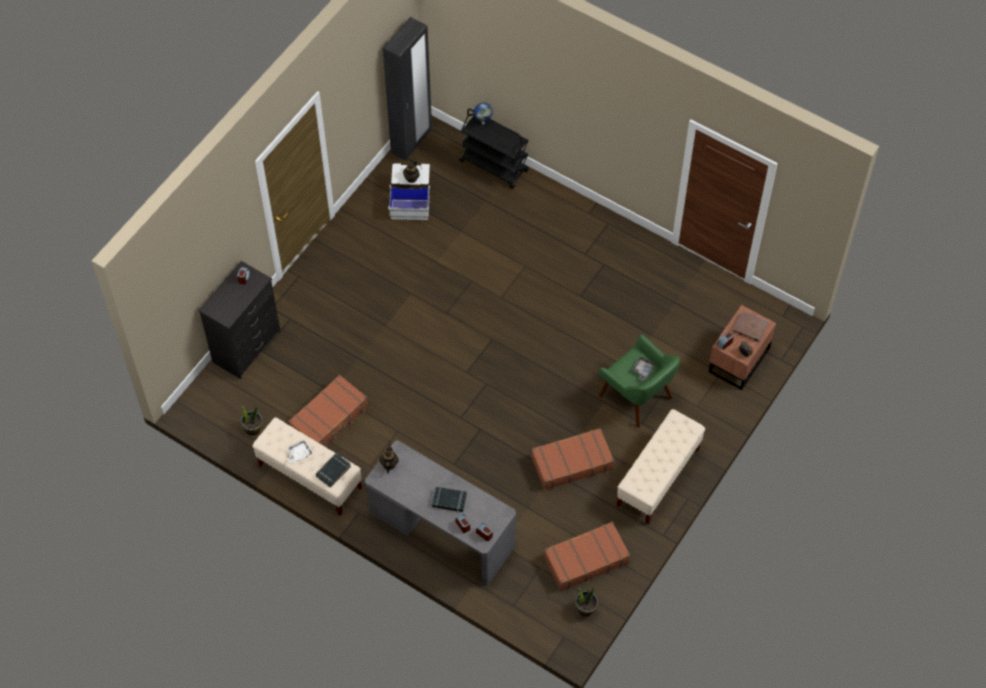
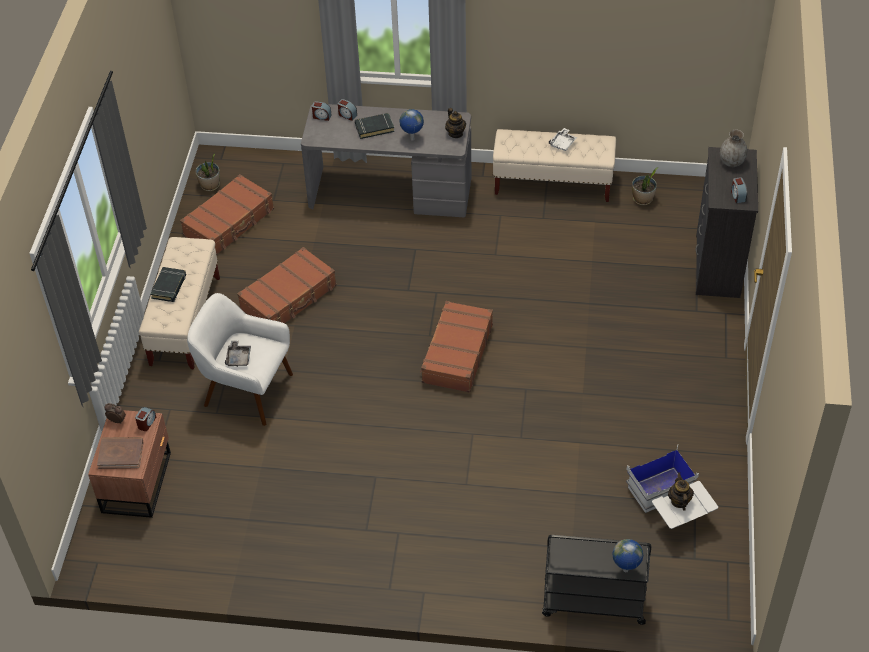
camera: 155 degrees right, 10 degrees down
(224, 307) = (731, 162): none -> grey vase
(330, 418) = (574, 238): brown suitcase -> brown suitcase (456, 354)
(333, 471) = (517, 142): black book -> black book (169, 287)
(411, 142) = (729, 587): black wardrobe -> none
(426, 474) = (412, 139): none -> globe
(637, 397) = (247, 390): green armchair -> white armchair

